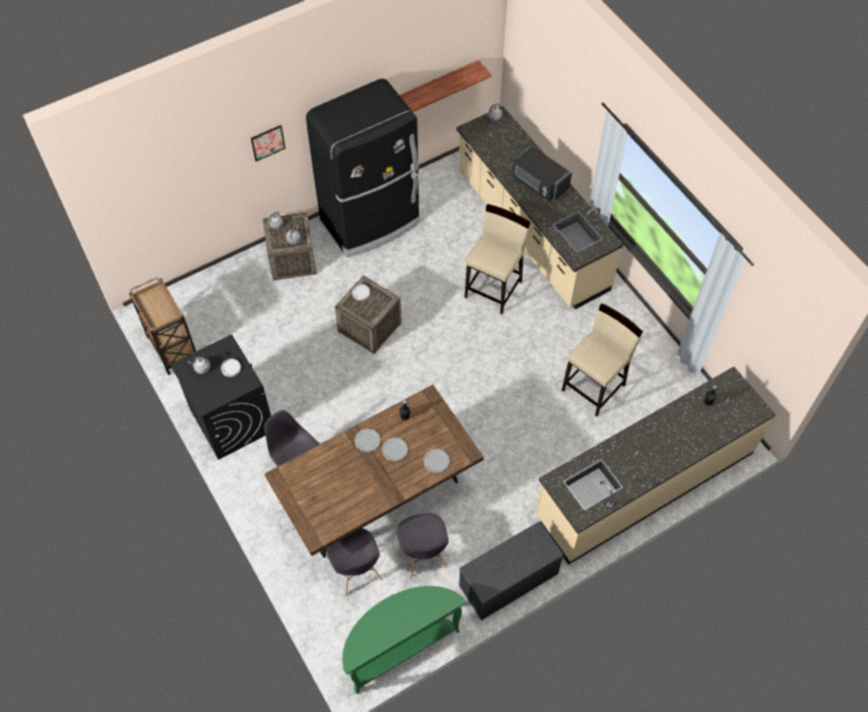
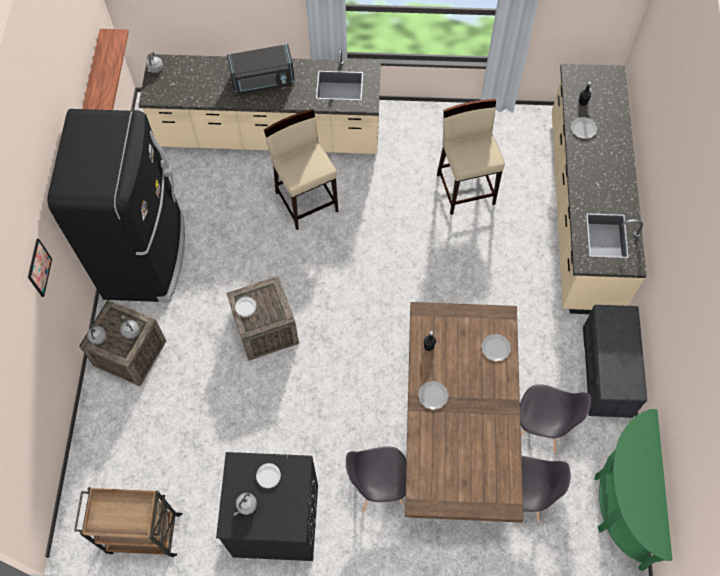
camera: 55 degrees left, 5 degrees up
(395, 449) = (459, 376): plate -> plate (583, 128)

